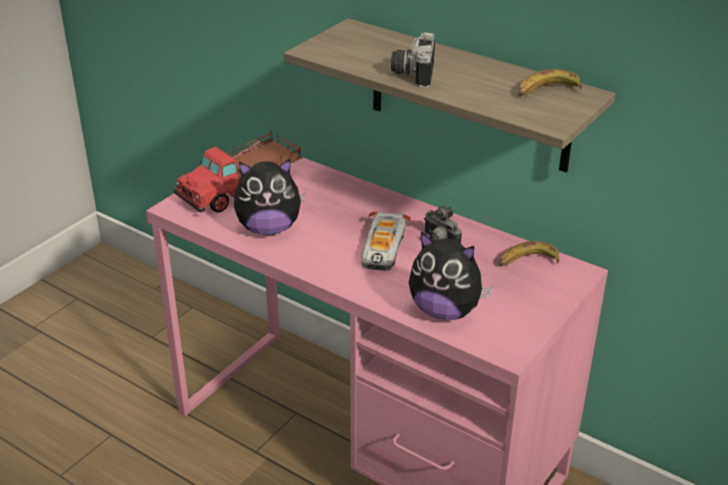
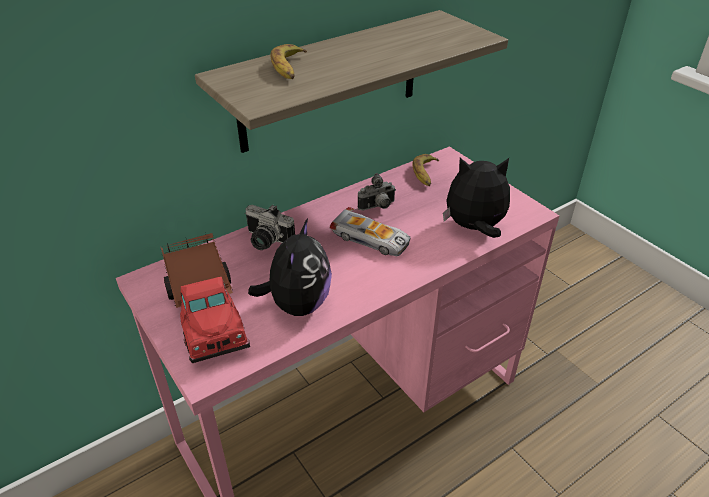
camera: 70 degrees left, 5 degrees up
(412, 73) = (355, 67): camera -> camera (265, 241)
(445, 311) = (474, 228): plush toy -> plush toy turned 135 degrees counterclockwise
(547, 91) = (425, 27): banana -> banana (289, 68)

